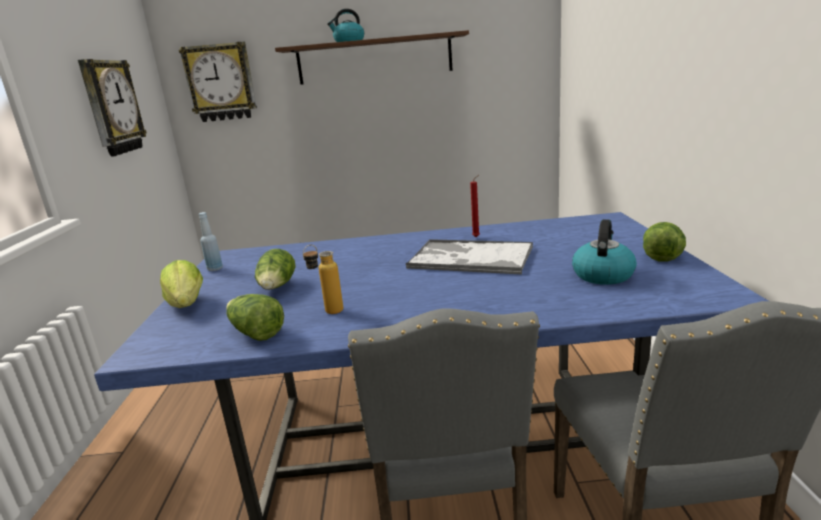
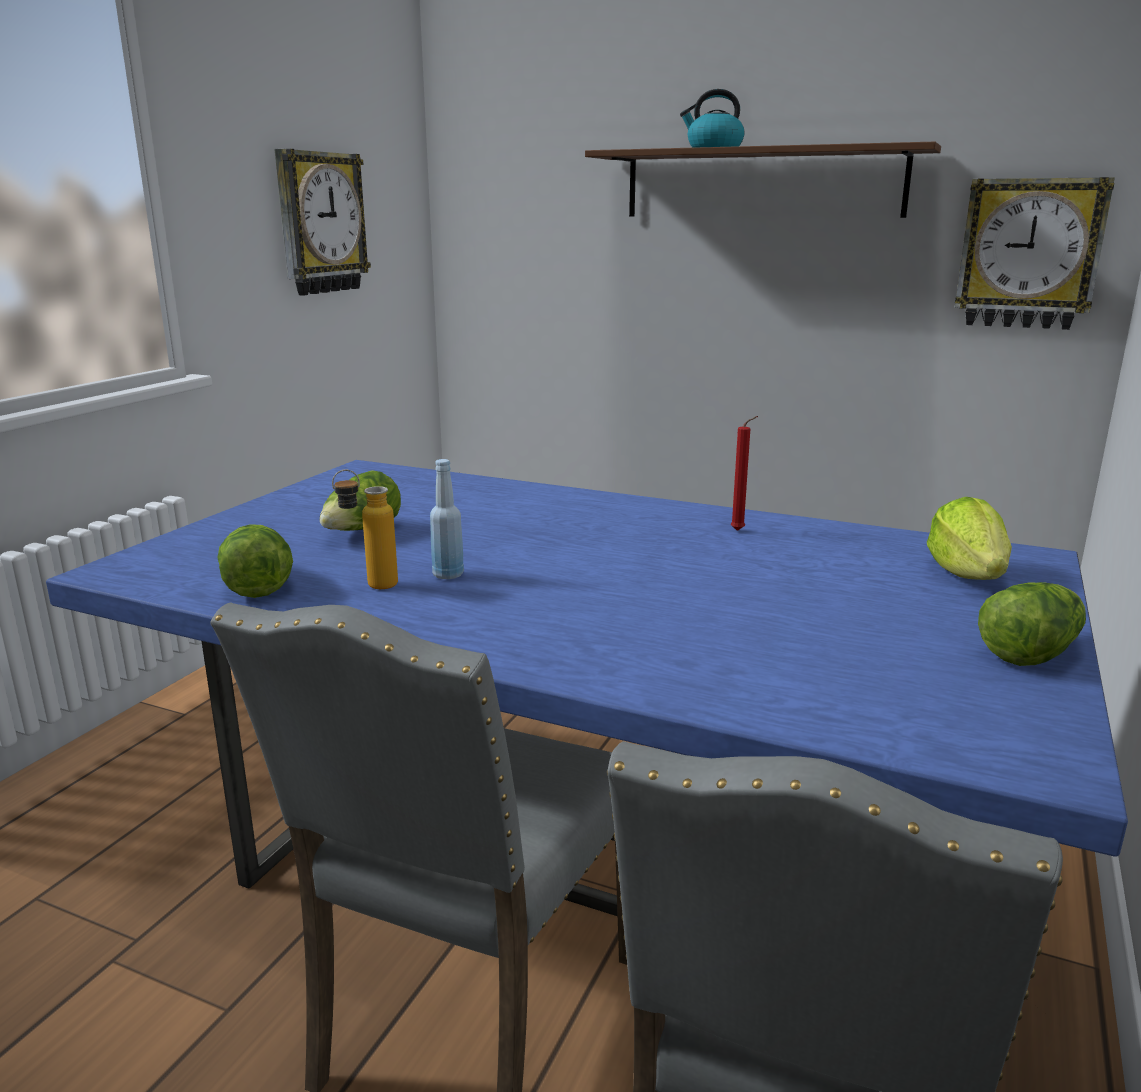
camera: 25 degrees right, 0 degrees up
(186, 304) = (236, 523): lettuce -> lettuce (968, 575)
(215, 269) = (327, 485): blue bottle -> blue bottle (448, 575)
(220, 82) = (510, 201): wall clock -> wall clock (1029, 254)
(469, 258) = (677, 562): tray -> none
(602, 275) = (857, 653): kettle -> none

